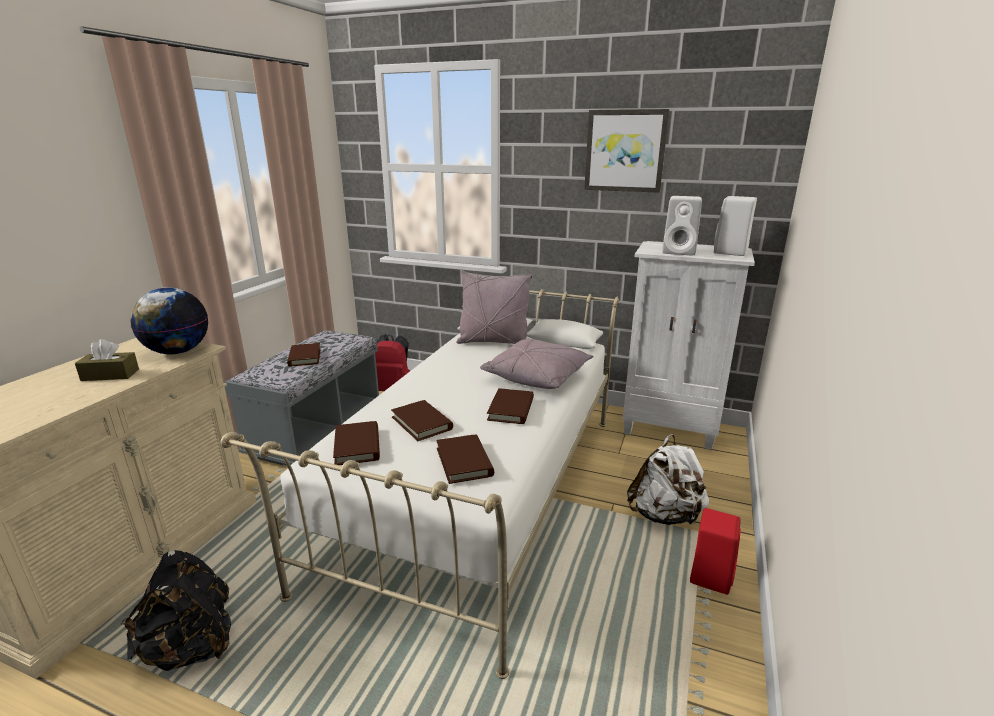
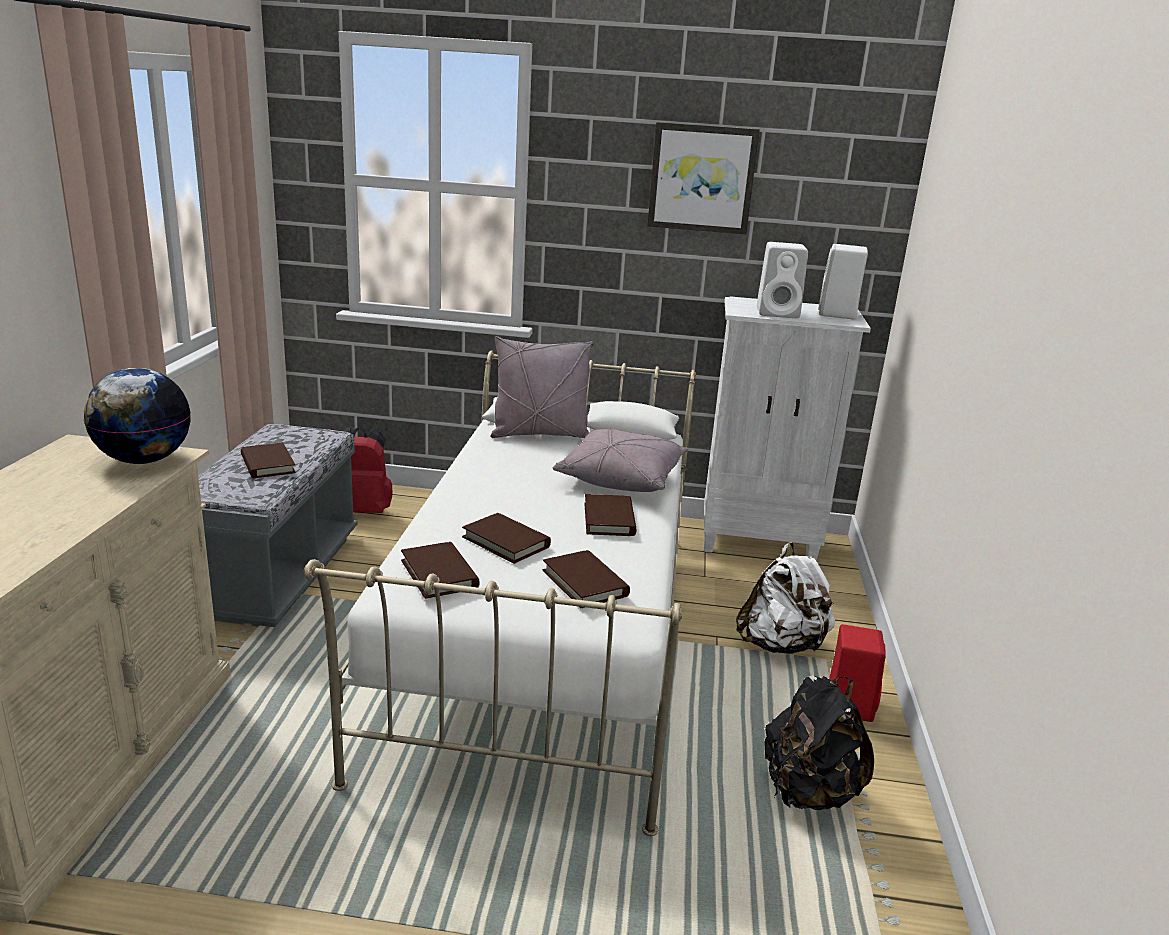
camera: 15 degrees left, 0 degrees up
(110, 375) = (73, 495): brown tissue box -> none
(191, 647) = (236, 858): black backpack -> black backpack (808, 792)

